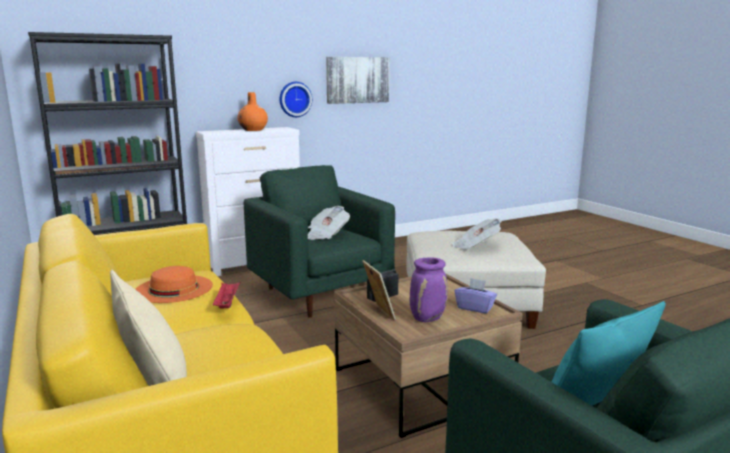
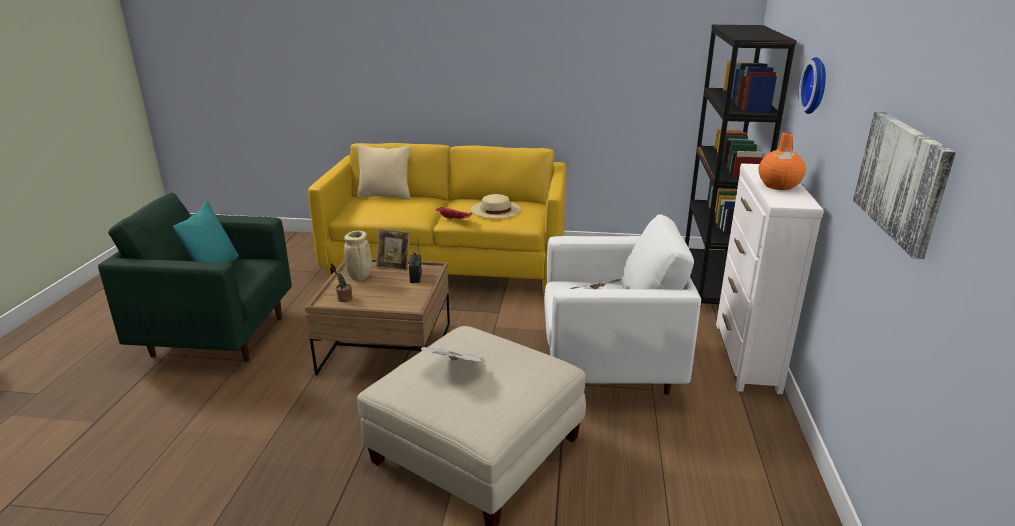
camera: 125 degrees right, 10 degrees up
(173, 288) = (495, 209): orange hat -> beige hat
(294, 99) = (842, 171): wall clock -> wall clock (817, 85)
(320, 293) = (609, 367): green armchair -> white armchair
(427, 318) = (360, 277): purple vase -> beige vase
(475, 308) = (343, 298): purple tissue box -> potted plant

